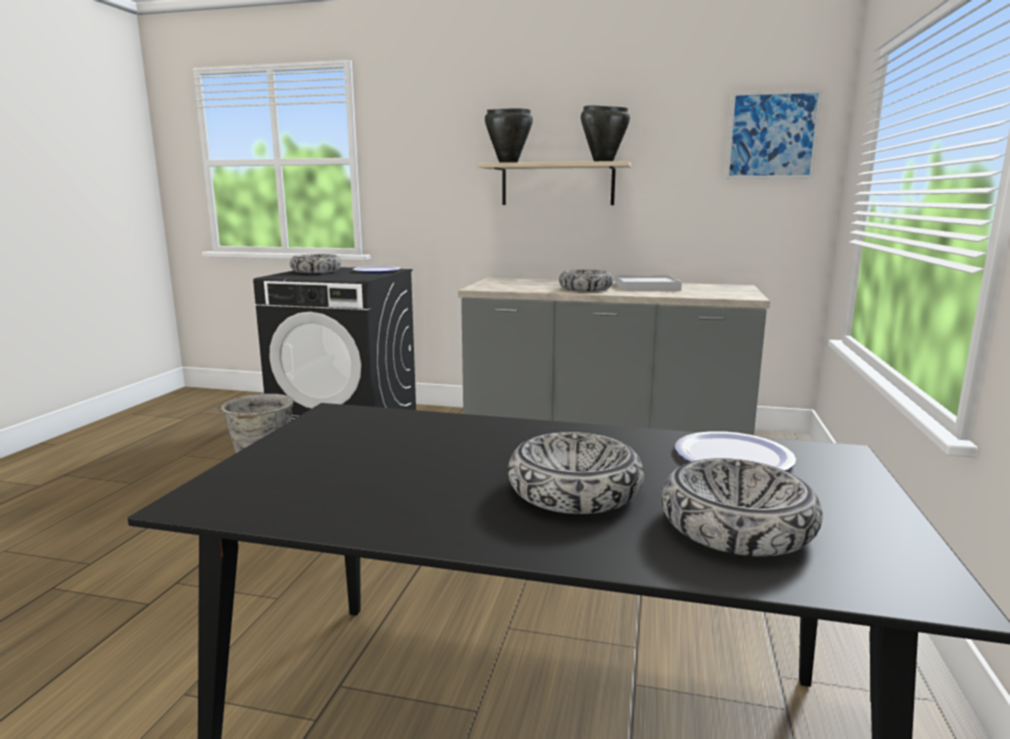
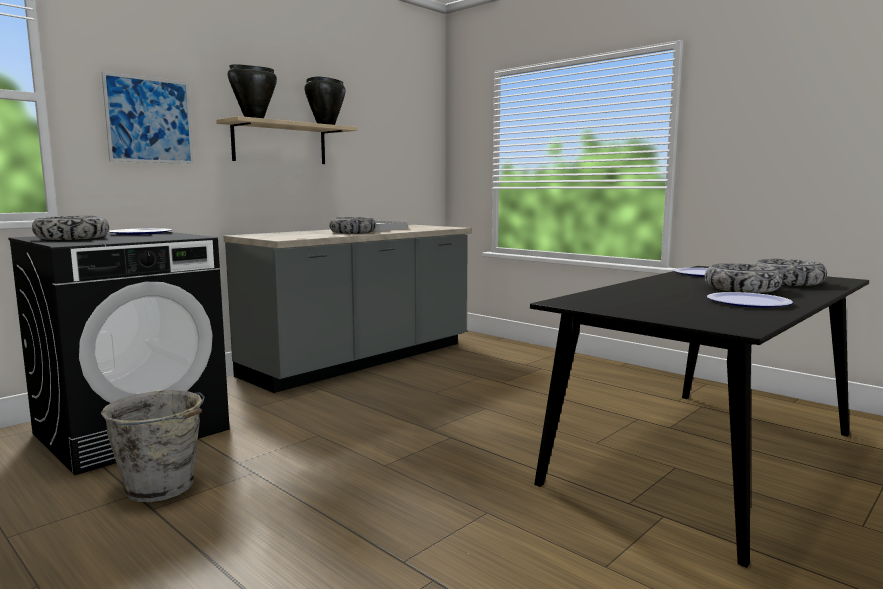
camera: 60 degrees left, 5 degrees down
(423, 500) = (748, 302): none -> plate
(772, 135) = (412, 118): picture -> picture (149, 120)

